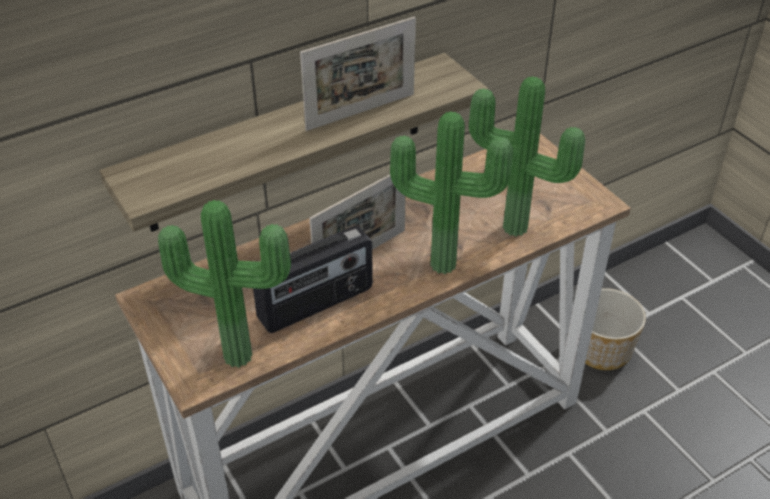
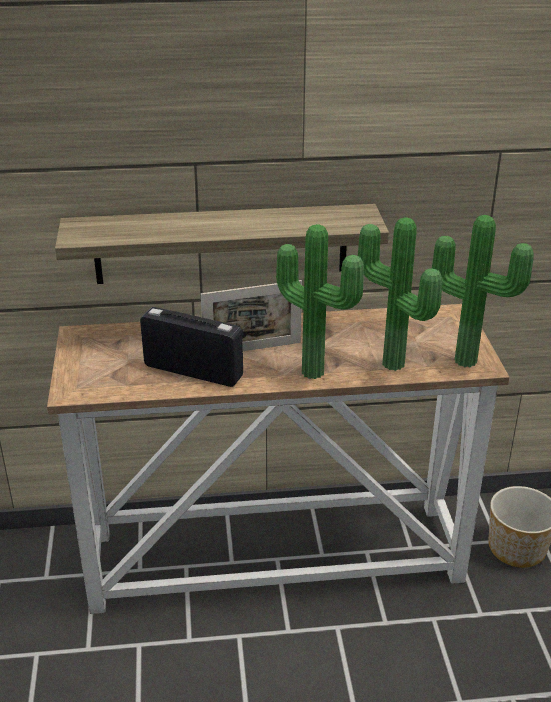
camera: 25 degrees right, 10 degrees down
(239, 352) = (114, 383): potted plant -> potted plant (467, 359)
(316, 304) = (193, 370): radio -> radio turned 150 degrees counterclockwise
(360, 112) = (273, 224): picture frame -> none

